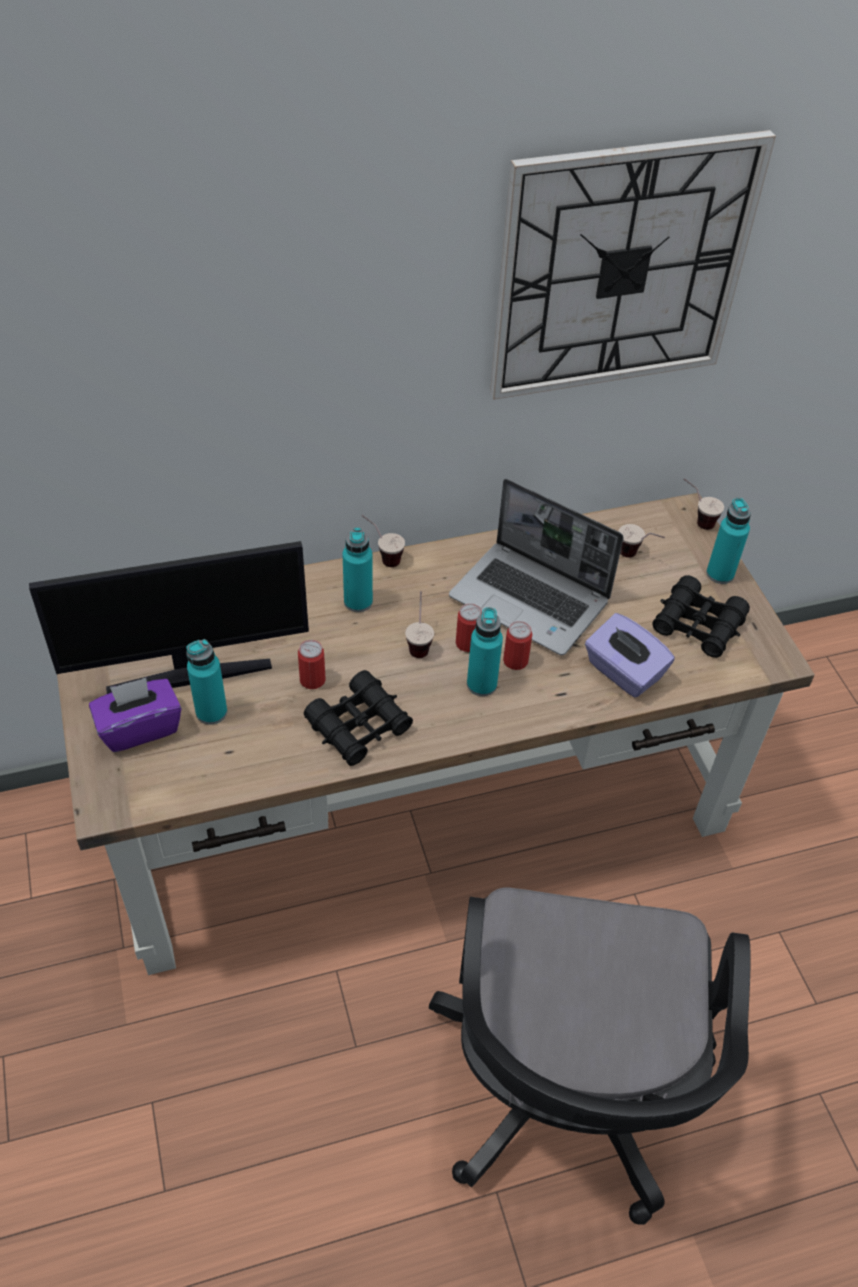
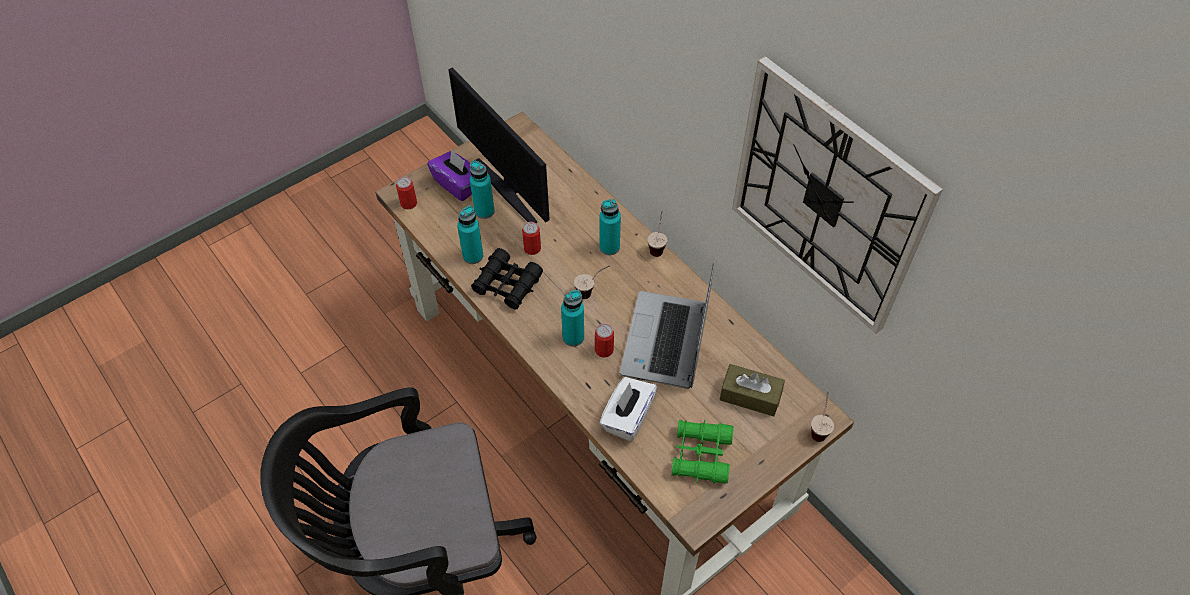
camera: 70 degrees right, 5 degrees up
(467, 643) = (605, 318): can -> can (408, 203)
(623, 672) = (627, 418): purple tissue box -> white tissue box
(636, 557) = (750, 396): cup -> brown tissue box
(698, 625) = (701, 455): black binoculars -> green binoculars
(720, 574) = (766, 458): turquoise bottle -> turquoise bottle (473, 256)

